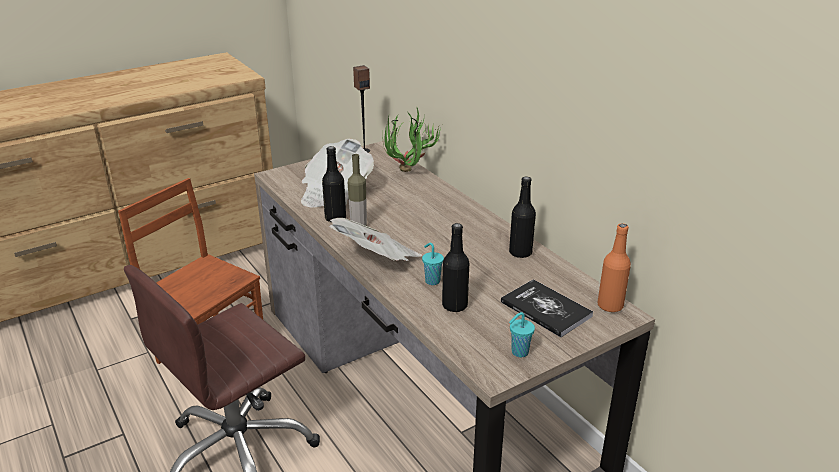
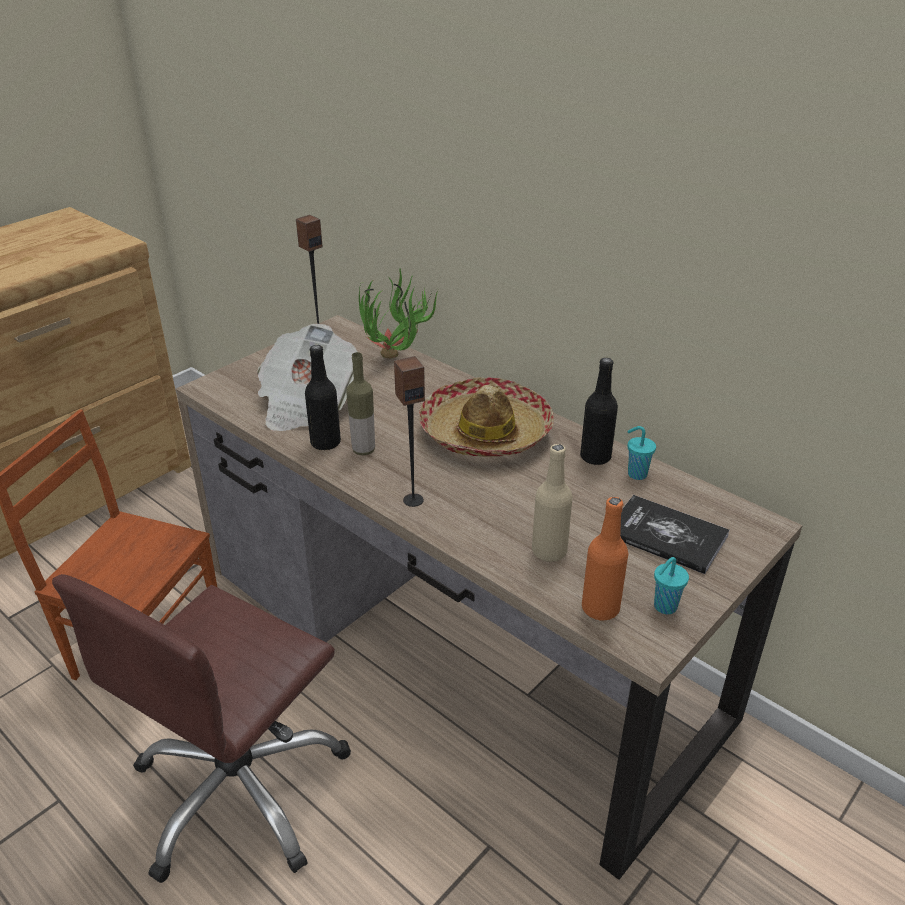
camera: 15 degrees left, 5 degrees up
(377, 260) = (413, 500): newspaper -> speaker
(432, 281) = (501, 519): turquoise cup -> turquoise cup (636, 474)
(449, 226) = (486, 432): none -> hat
(454, 305) = (549, 551): black bottle -> beige bottle
(610, 306) = (741, 516): orange bottle -> orange bottle (600, 608)

